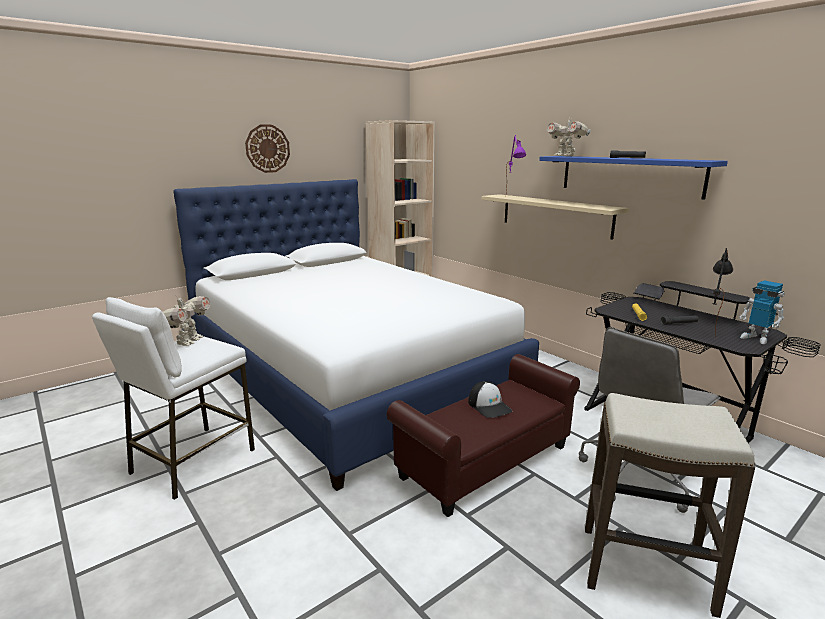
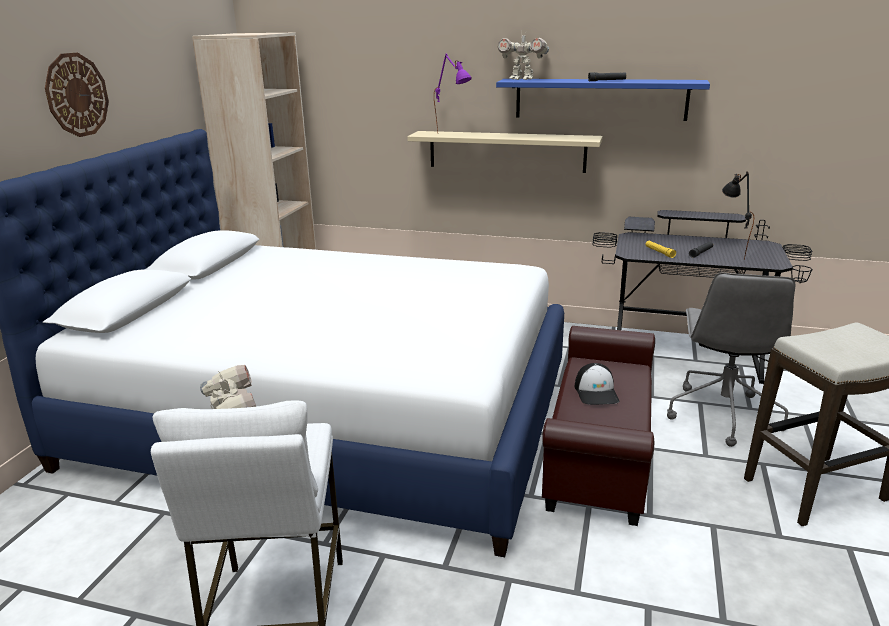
camera: 35 degrees left, 5 degrees up
(489, 406) = (596, 392): cap -> cap turned 60 degrees clockwise
(756, 338) = (769, 253): toy robot -> none

